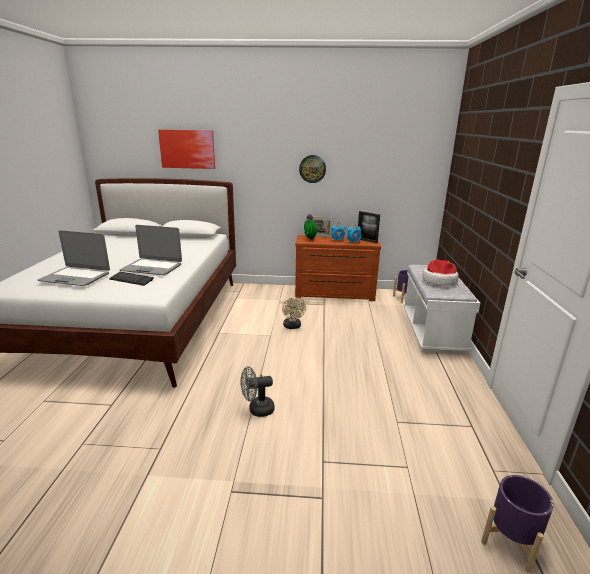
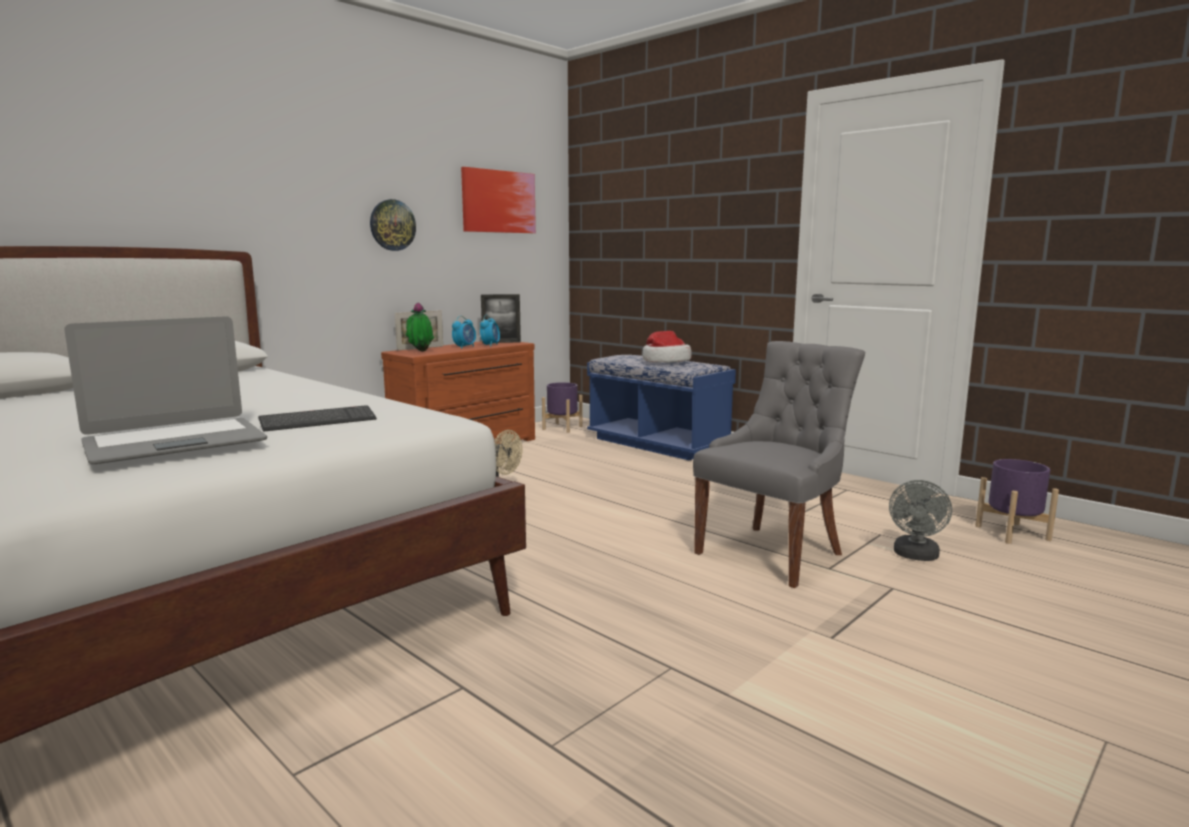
camera: 50 degrees left, 10 degrees down
(152, 268) = (295, 406): laptop -> none
(187, 149) = (120, 176): picture -> picture (498, 201)
(257, 409) = (672, 572): grey fan -> grey fan (915, 556)
(319, 433) = (772, 553): none -> grey chair
(432, 331) = (657, 444): white bench -> blue bench

